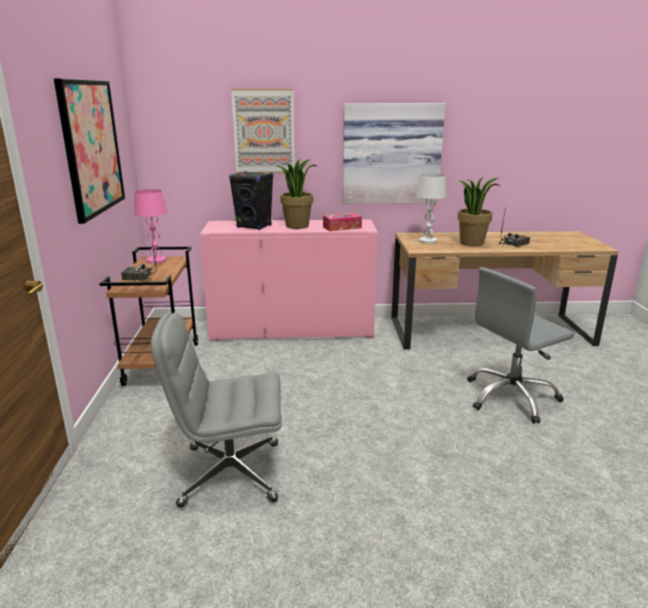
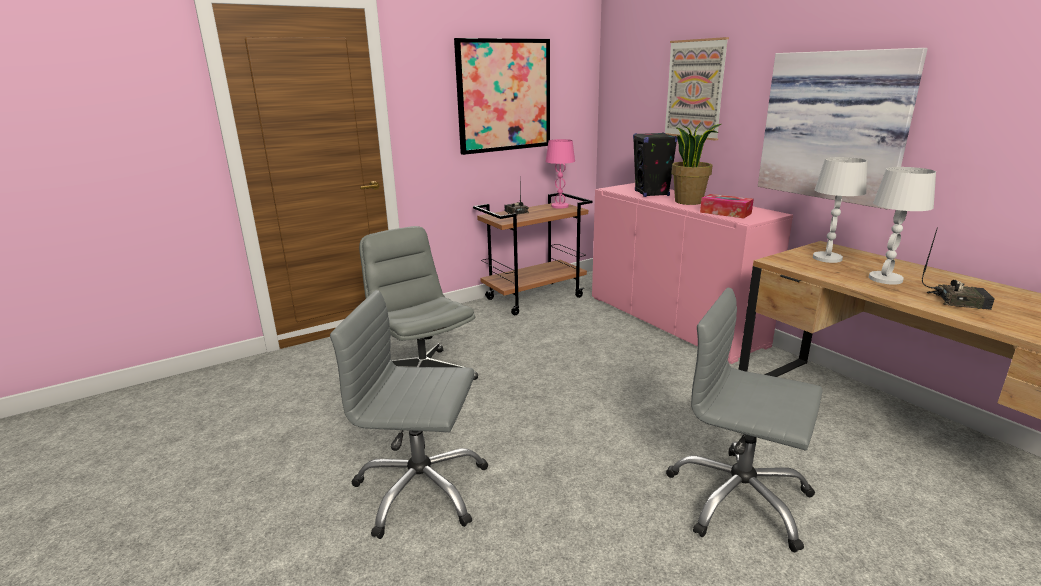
camera: 60 degrees right, 0 degrees up
(423, 529) = (421, 490): none -> grey office chair
(472, 243) = (885, 279): potted plant -> white table lamp

